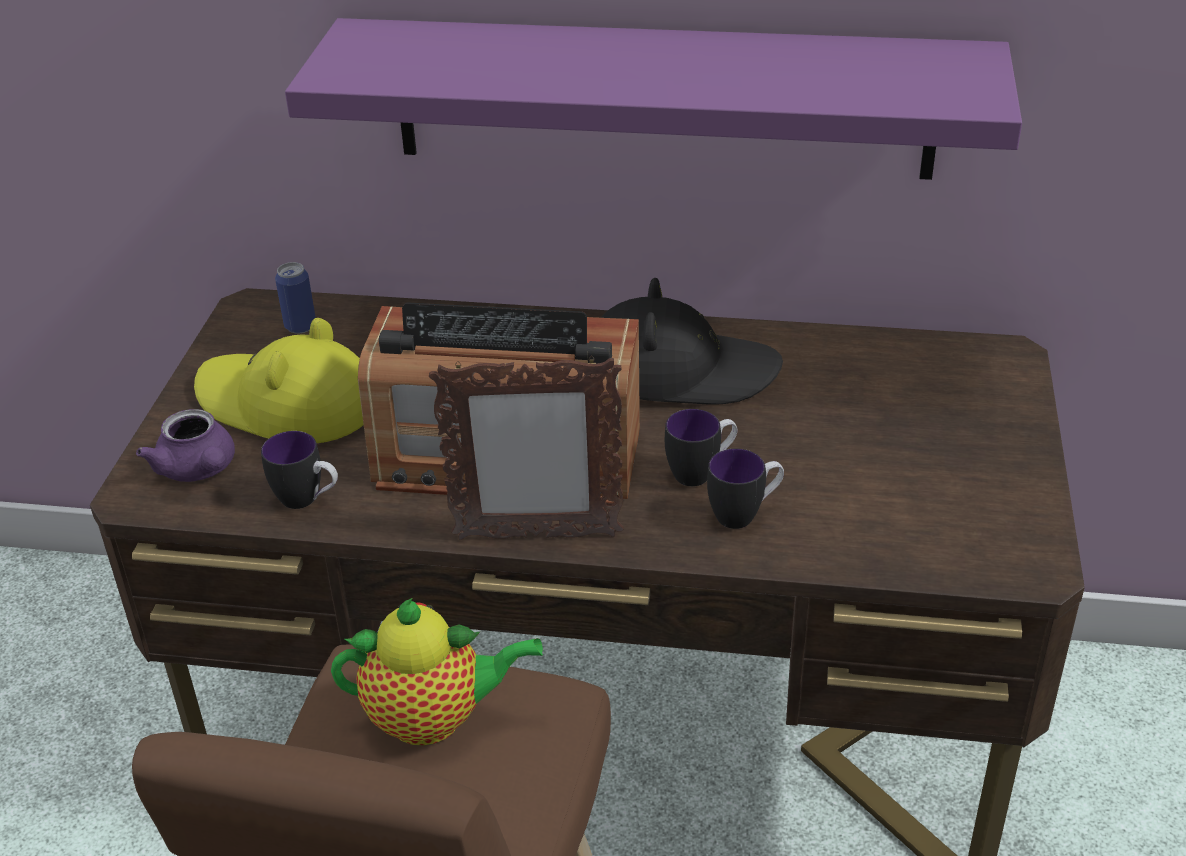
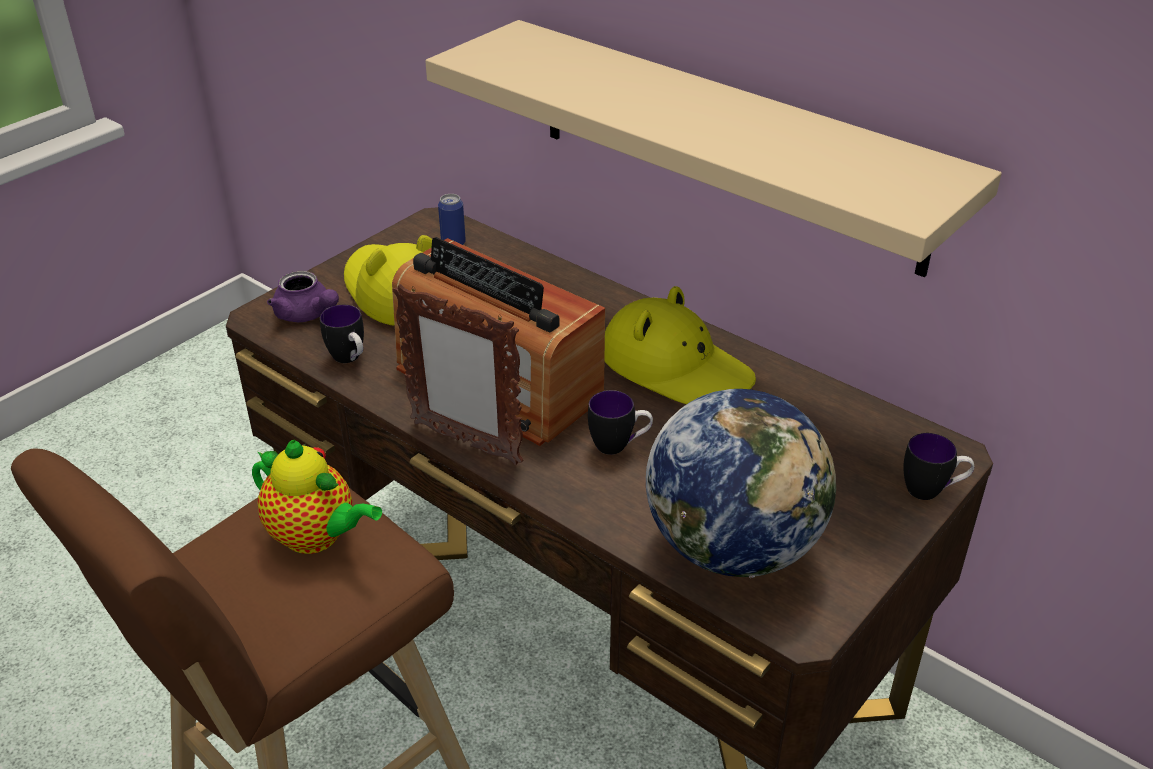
camera: 30 degrees right, 0 degrees up
(199, 470) = (307, 315): purple teapot -> purple teapot turned 45 degrees counterclockwise
(662, 98) = (726, 144): purple shelf -> beige shelf
(679, 370) = (675, 367): black hat -> yellow hat
(744, 514) = (620, 489): mug -> mug (932, 491)
(904, 523) = (733, 547): none -> globe

